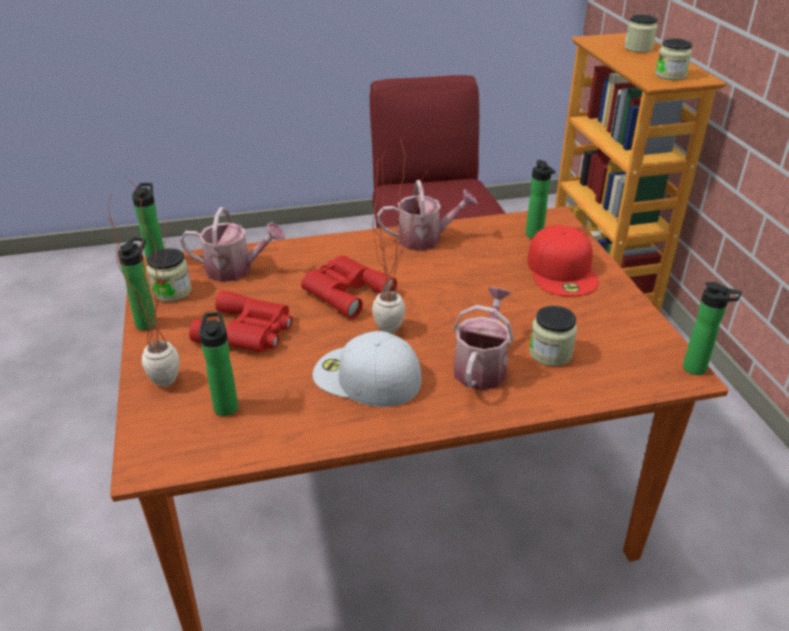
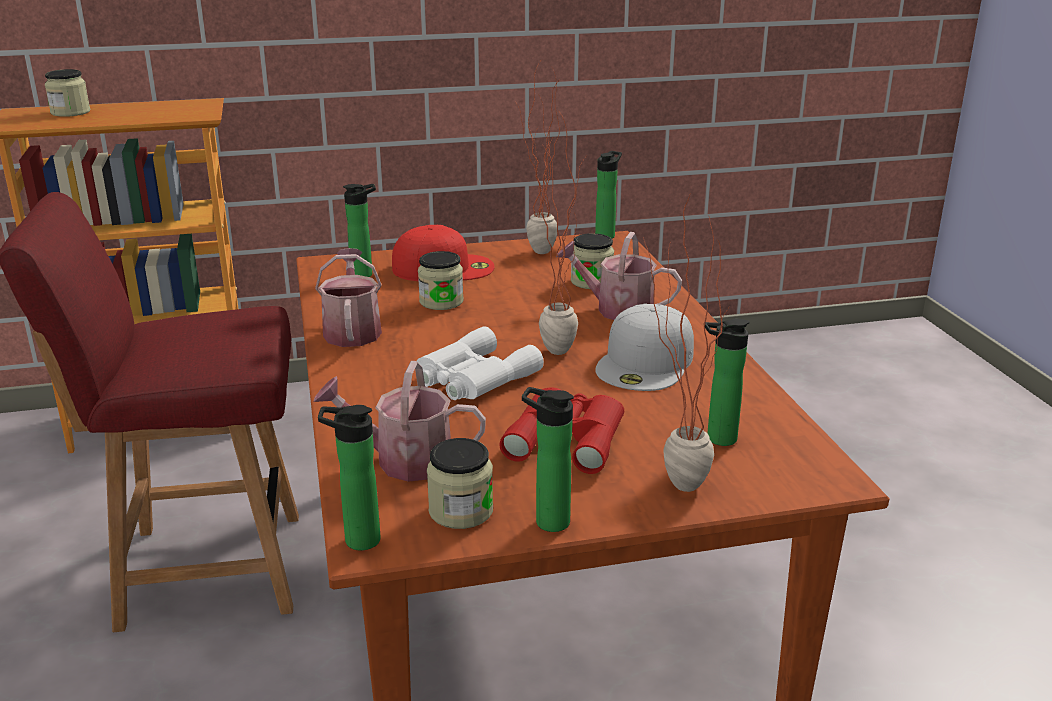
camera: 90 degrees left, 10 degrees down
(235, 270) = (403, 460): watering can -> watering can turned 90 degrees counterclockwise
(344, 291) = (473, 377): red binoculars -> white binoculars
(614, 320) = (536, 255): none -> potted plant
(670, 75) = (181, 110): jar -> jar (441, 301)

